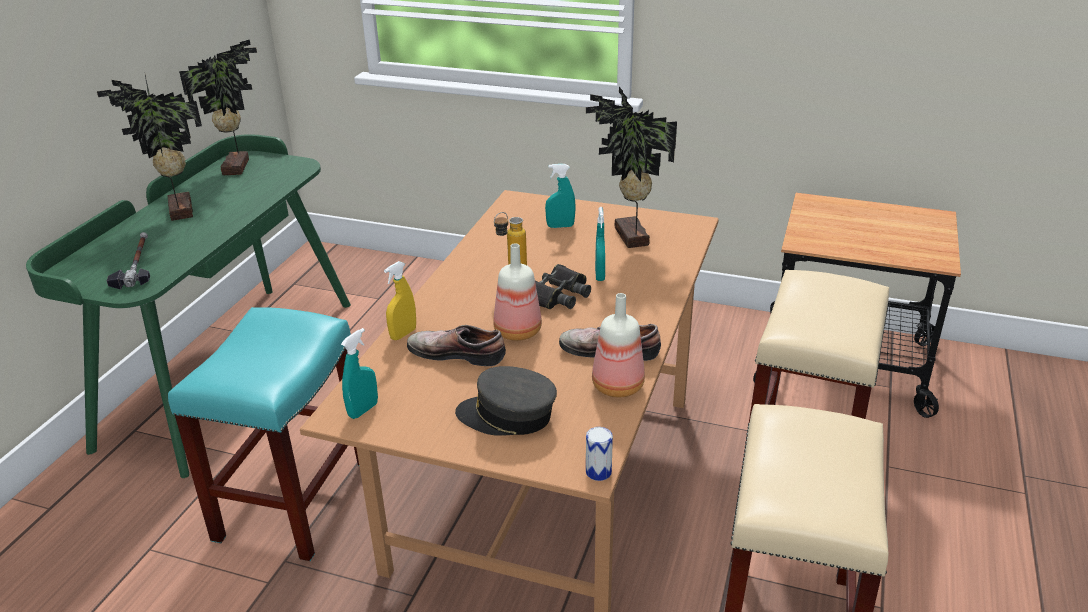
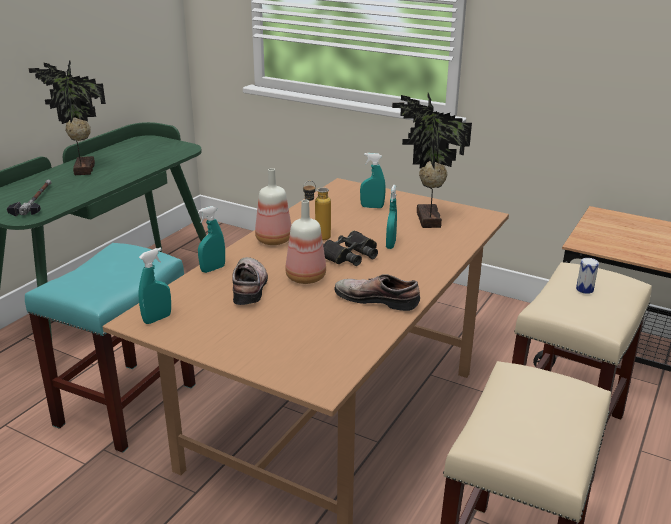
camera: 10 degrees right, 5 degrees down
(239, 167) = (140, 145): potted plant -> none
(403, 334) = (213, 269): yellow spray bottle -> turquoise spray bottle
(458, 352) = (251, 287): shoe -> shoe turned 60 degrees clockwise
(507, 416) = (271, 337): grey cap -> none
(598, 472) = (330, 389): can -> can (584, 289)
(616, 386) = (371, 327): bottle -> bottle (272, 240)

